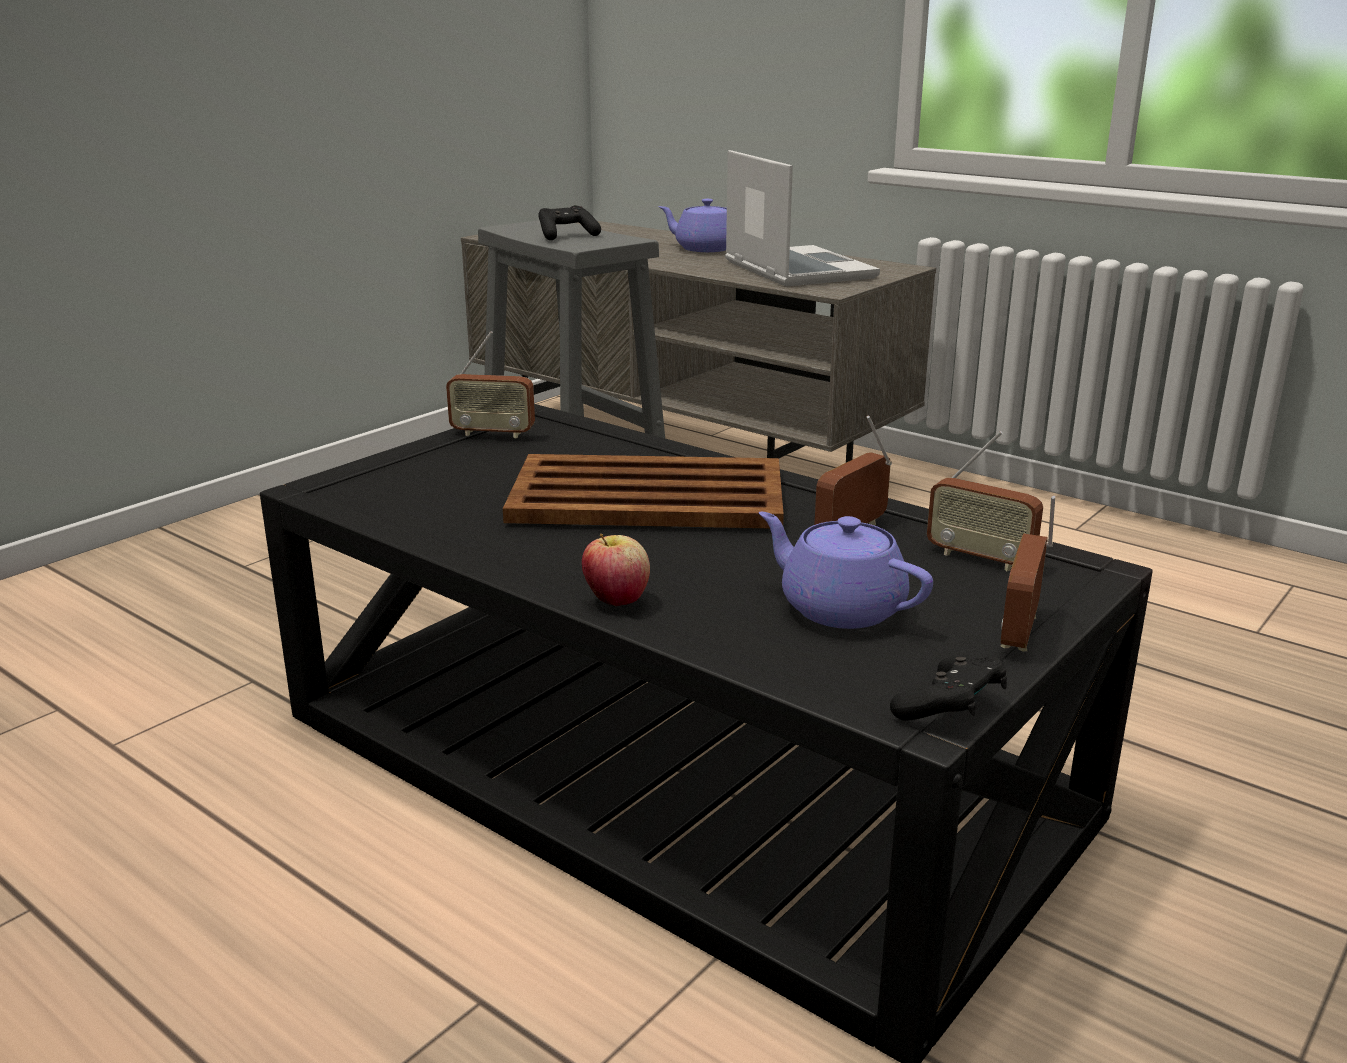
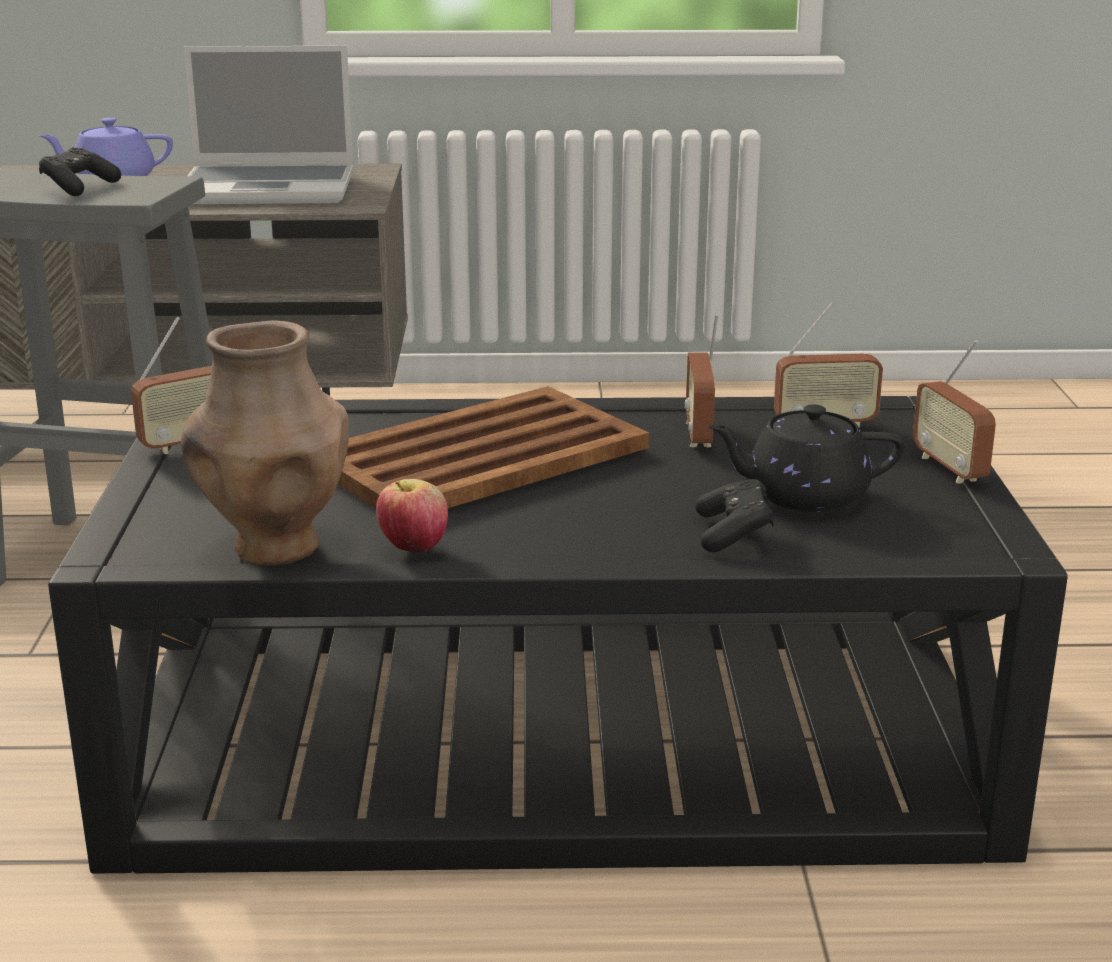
camera: 40 degrees left, 0 degrees up
(403, 513) = (275, 548): none -> brown vase
(616, 599) = (637, 550): apple -> apple (413, 547)
(795, 270) = (270, 189): laptop -> laptop turned 150 degrees clockwise
(839, 608) = (804, 495): purple teapot -> black teapot
(950, 709) = (1005, 536): black game controller -> black game controller (733, 533)

